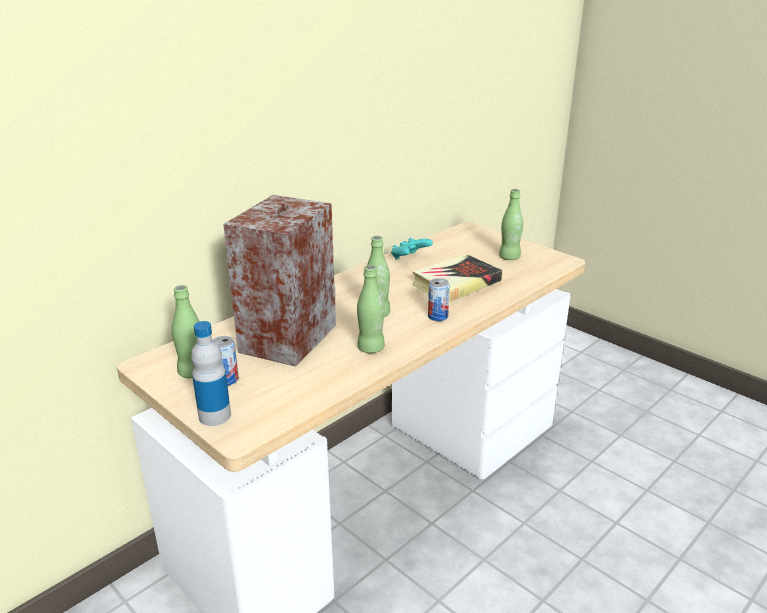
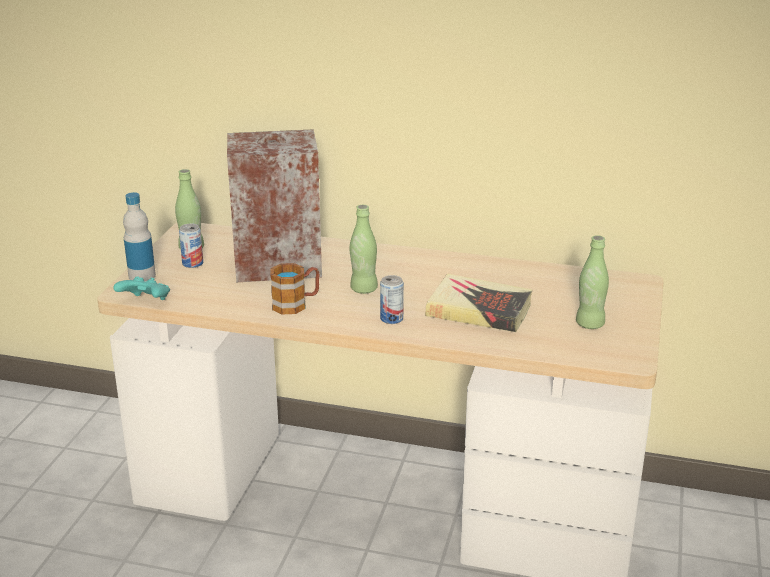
camera: 60 degrees right, 0 degrees up
(371, 348) = (296, 304): green bottle -> mug
(409, 259) = (506, 271): turquoise game controller -> turquoise game controller (146, 302)

